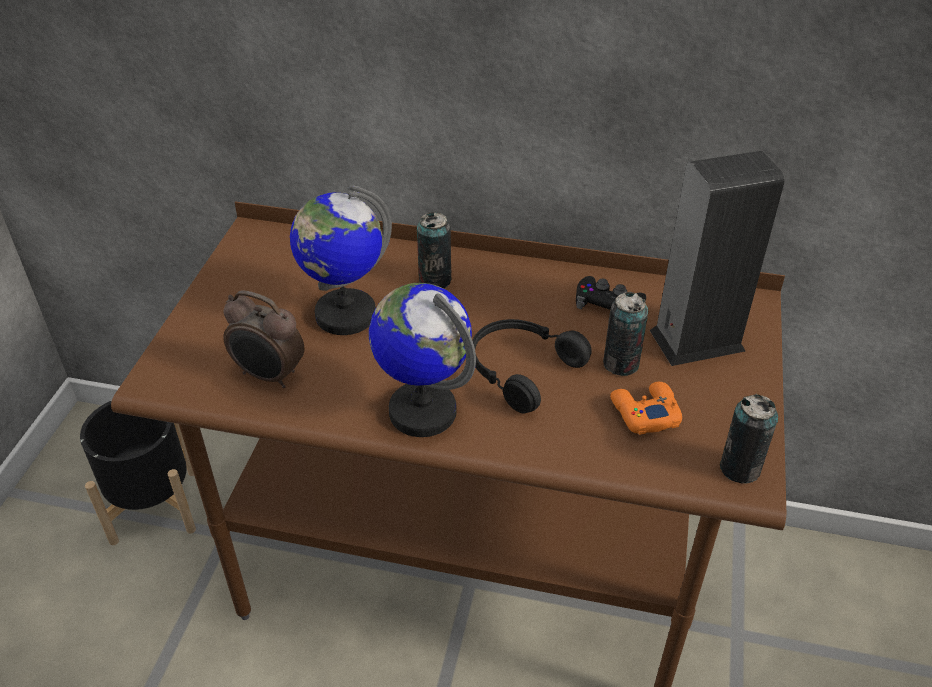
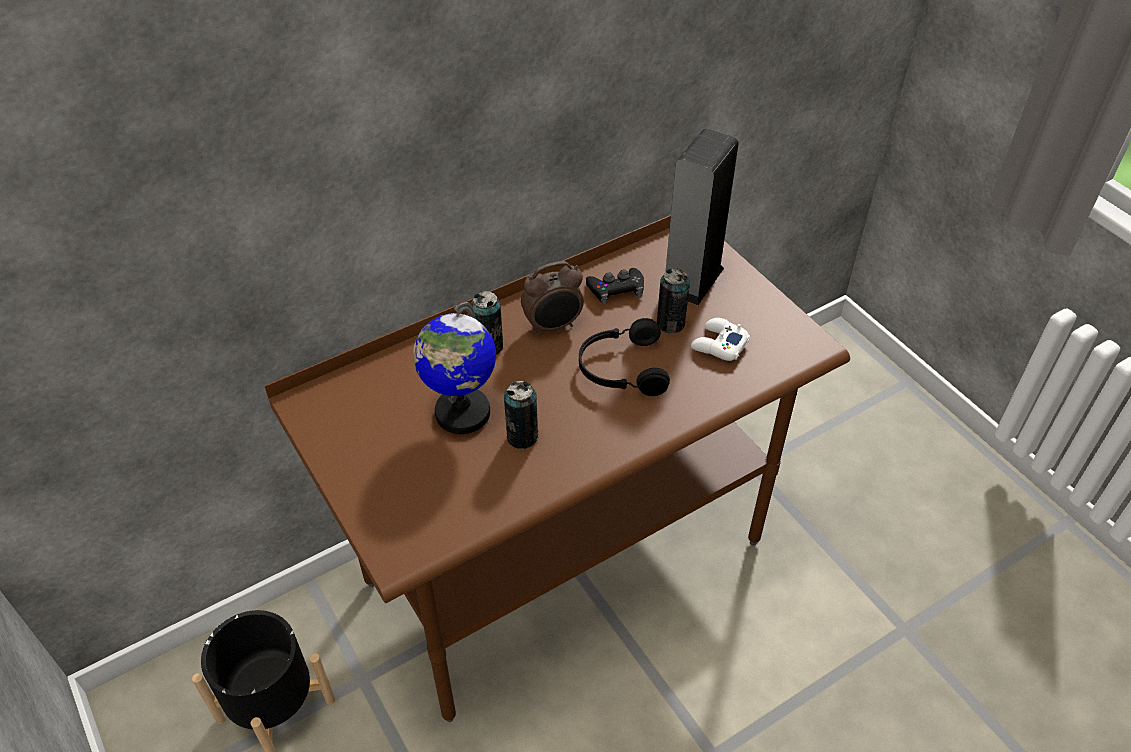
camera: 45 degrees left, 5 degrees up
(269, 376) = (472, 491): alarm clock -> alarm clock (553, 326)
(422, 411) = (600, 438): globe -> none
(644, 412) = (718, 345): orange game controller -> white game controller
(740, 468) = (800, 341): can -> can (522, 437)

